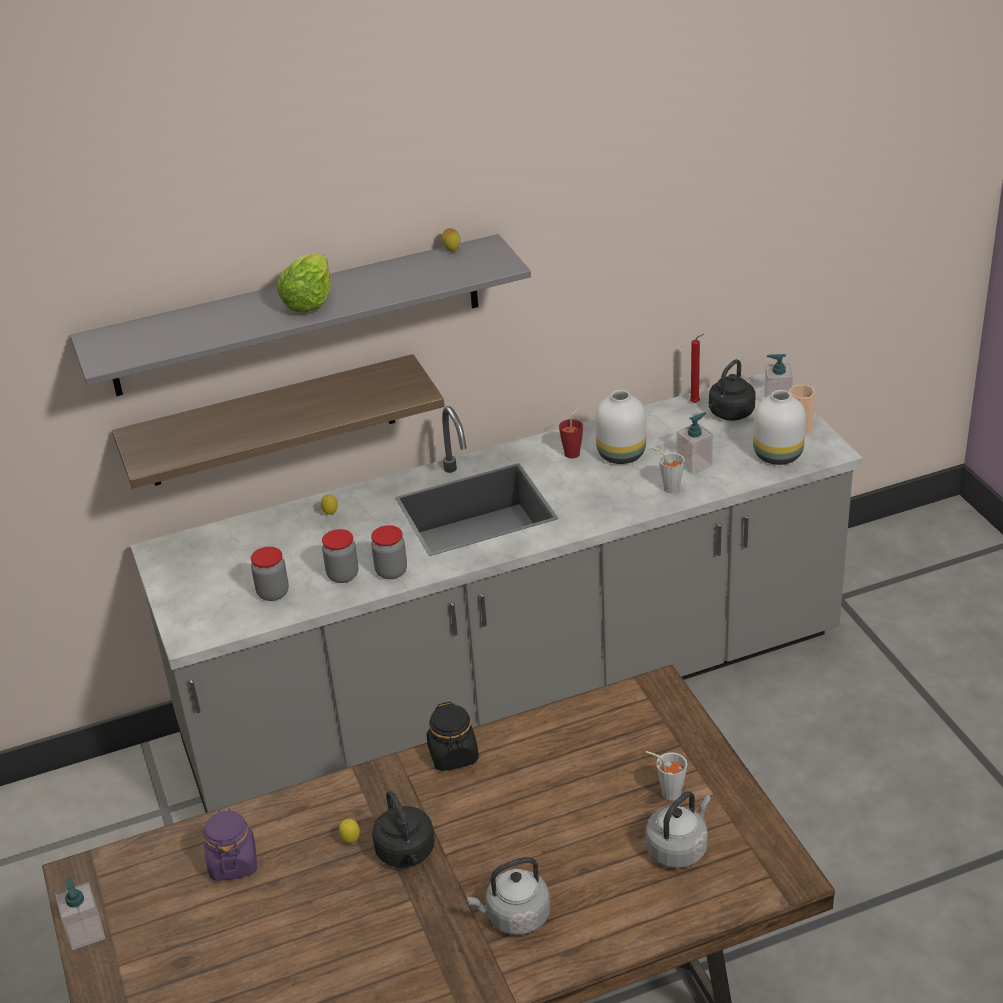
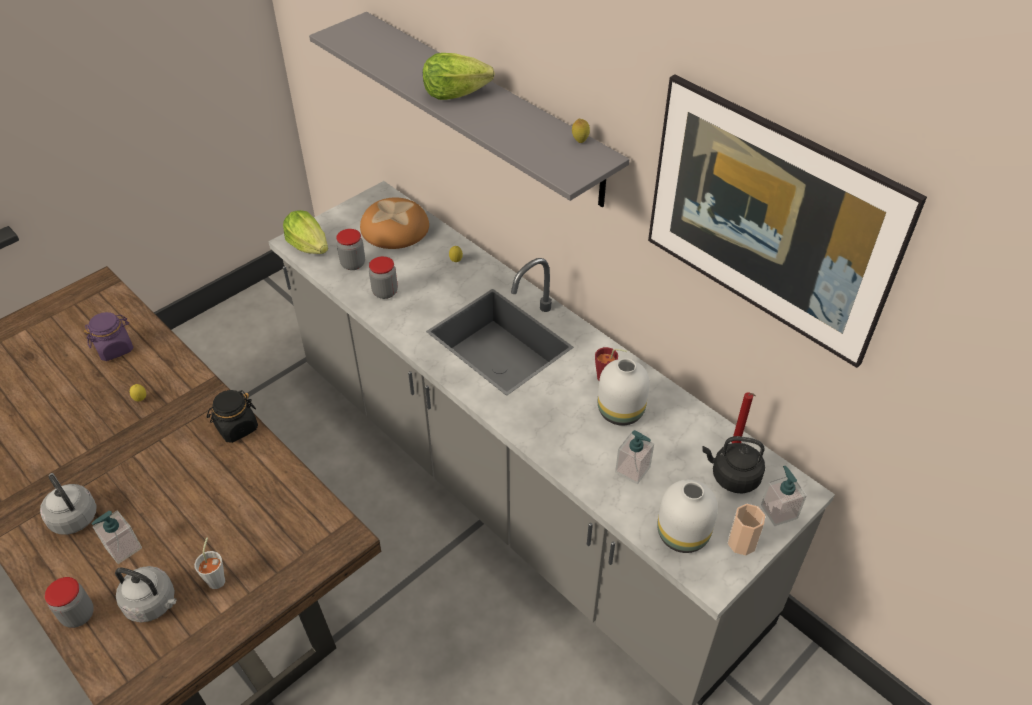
camera: 65 degrees right, 10 degrees up
(85, 932) = (52, 305): soap dispenser -> soap dispenser (123, 548)
(209, 625) = (309, 246): none -> lettuce
(234, 549) = (395, 228): none -> bread
(271, 421) = (464, 172): shelf -> none
(391, 571) = (398, 316): jar -> jar (78, 615)
(406, 853) = (132, 433): black kettle -> none
(647, 225) = (758, 260): none -> picture
(668, 487) = (586, 459): grey cup -> none

